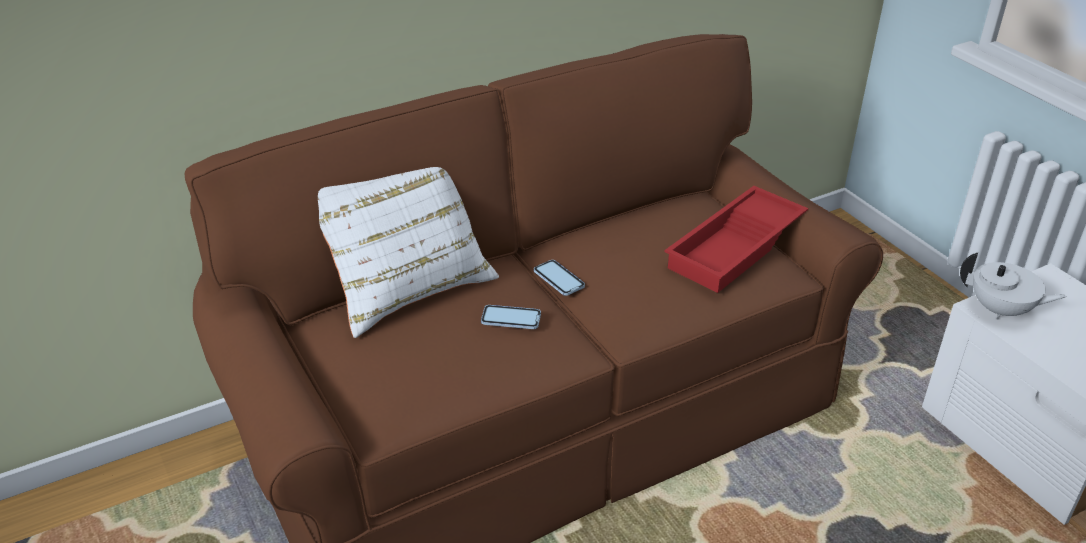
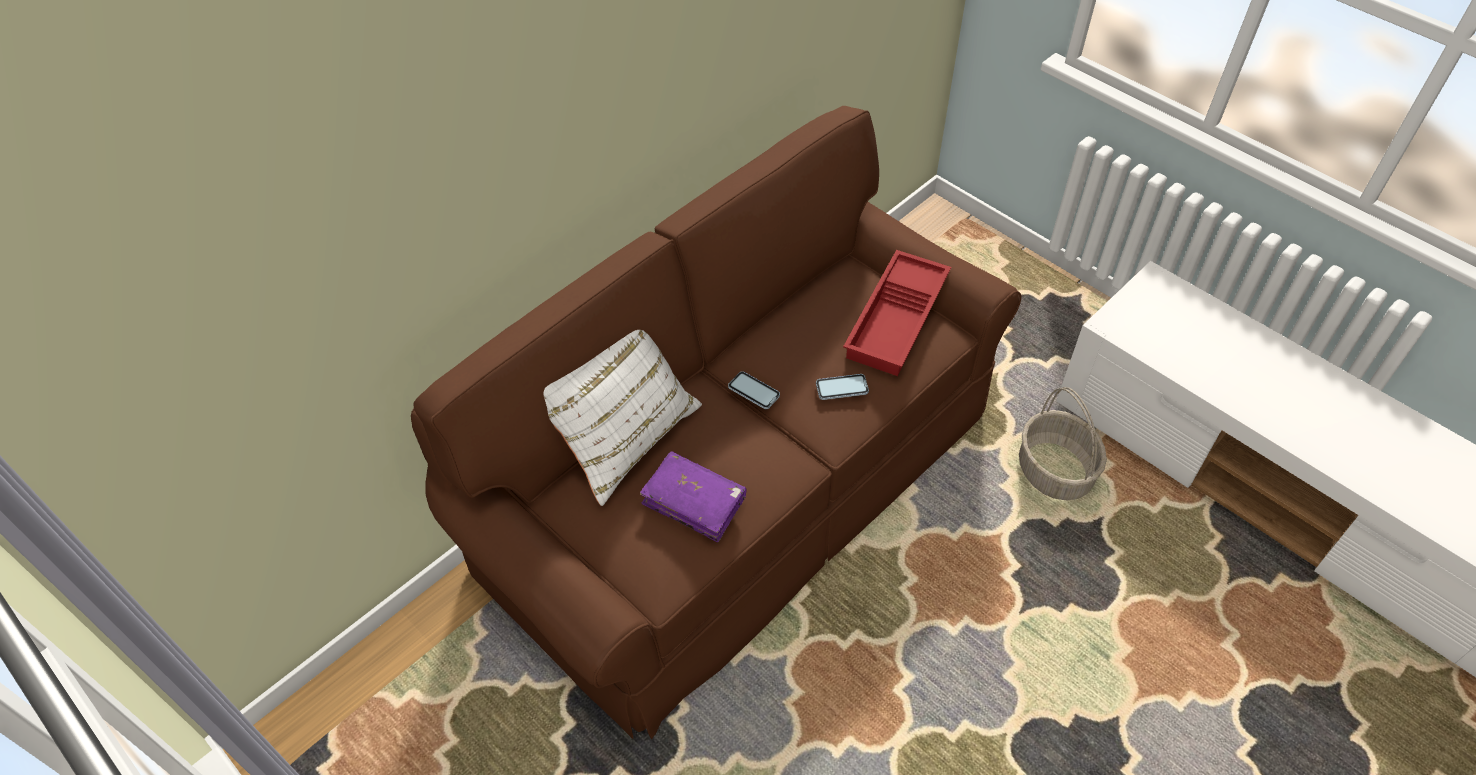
camera: 15 degrees left, 15 degrees up
(451, 355) = (694, 502): none -> purple book
(511, 319) = (730, 449): phone -> phone (842, 388)
(903, 476) = (1055, 472): none -> basket
(1001, 310) = (1122, 323): white teapot -> none

